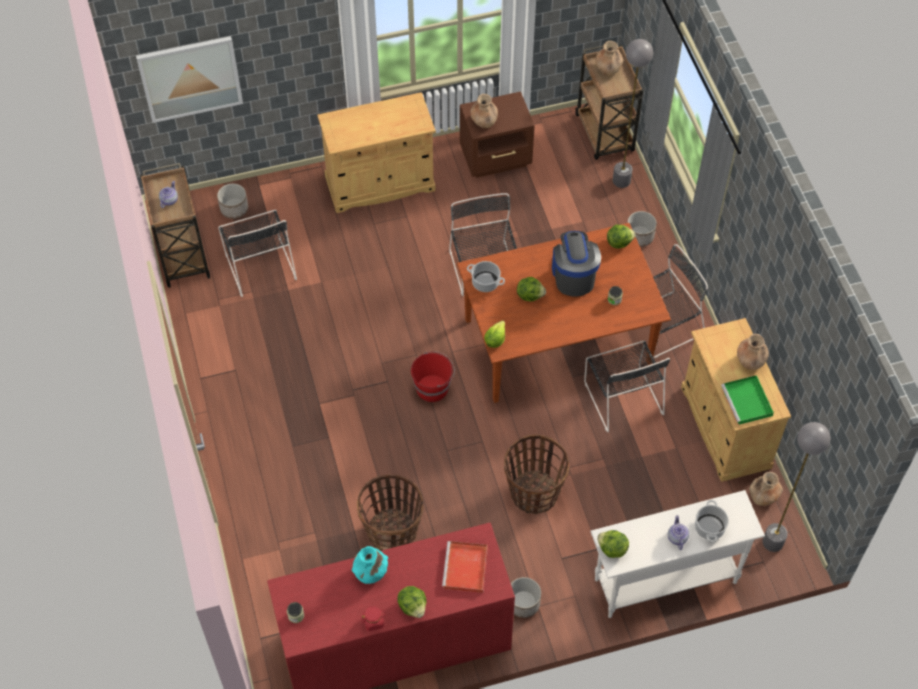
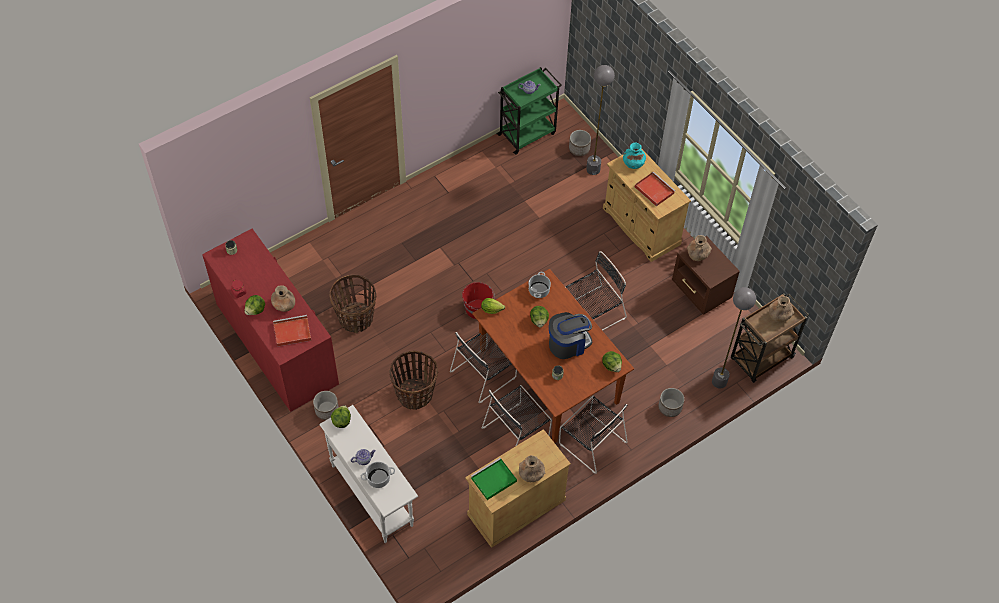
camera: 70 degrees right, 0 degrees up
(182, 255) = (527, 133): brown cart -> green cart
(190, 78) = (602, 50): picture -> none
(260, 264) = (539, 178): black chair -> black chair (484, 373)
(370, 572) = (273, 280): turquoise vase -> turquoise vase (633, 164)
(390, 121) = (653, 189): none -> red tray
(763, 496) = (465, 546): brown vase -> brown vase (284, 305)
(772, 542) = (427, 561): grey floor lamp -> grey floor lamp (593, 169)

